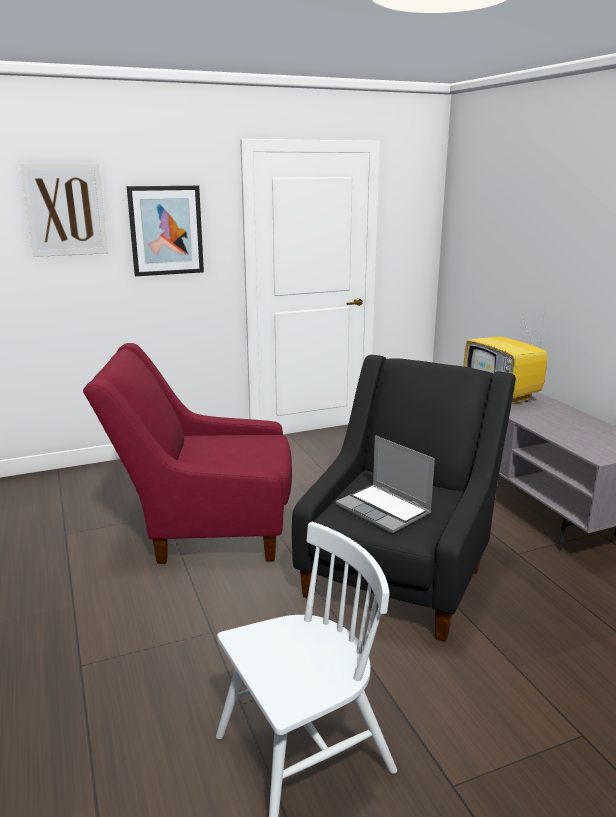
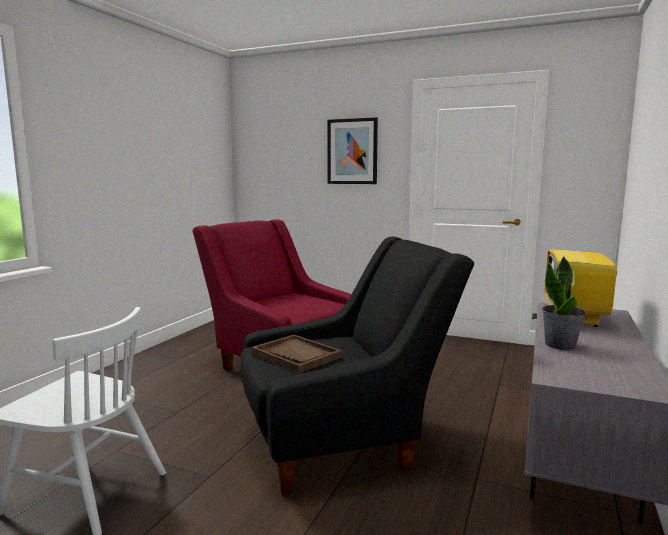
camera: 45 degrees right, 10 degrees down
(65, 210) = (291, 137): picture -> none
(384, 510) = (296, 355): laptop -> brown tray
(547, 427) = (560, 345): none -> potted plant

